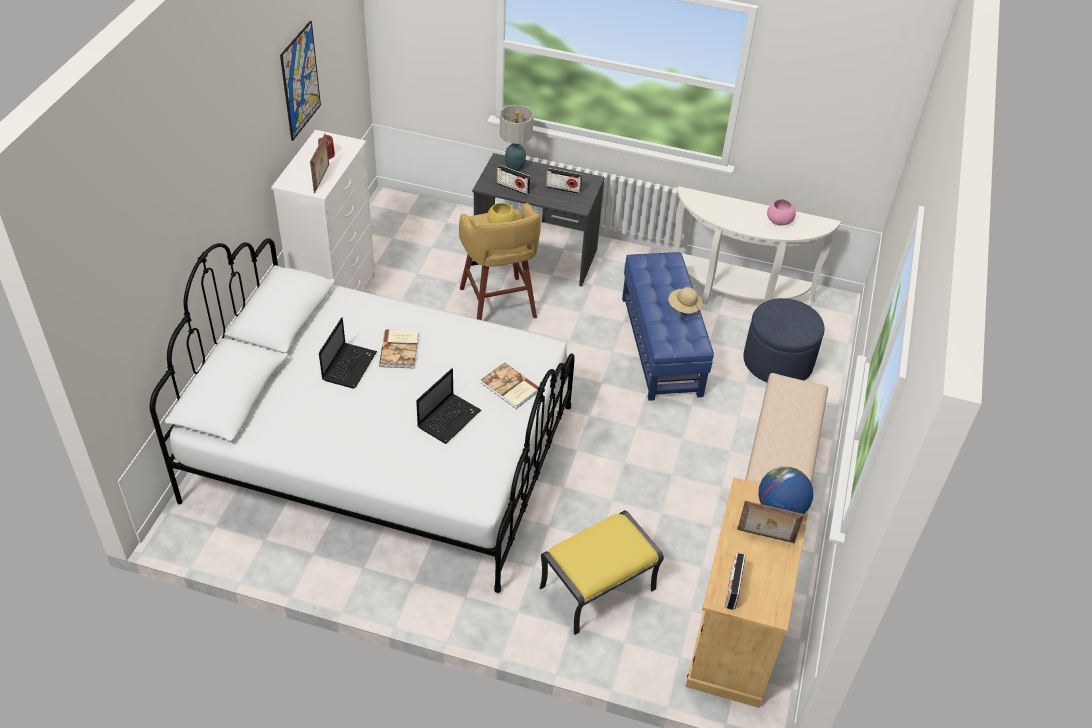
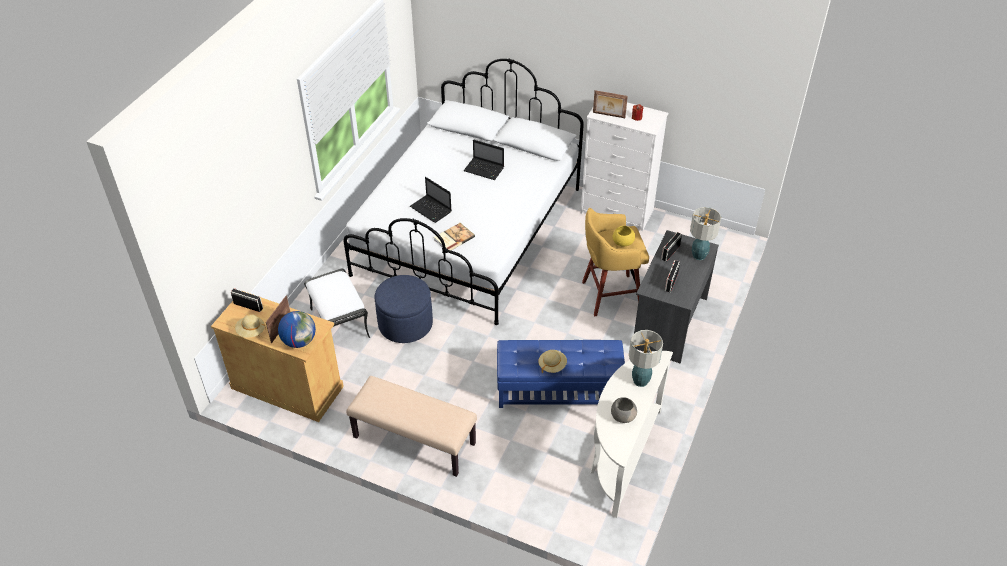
camera: 100 degrees right, 0 degrees up
(300, 81) = (667, 71): picture -> none
(400, 350) = (496, 191): book -> none
(597, 590) = (338, 322): yellow ottoman -> white ottoman
(727, 208) = (641, 381): none -> table lamp
(777, 362) = (533, 468): blue ottoman -> blue ottoman (405, 324)
(778, 221) = (623, 416): pink bowl -> grey bowl
(782, 572) = (251, 331): none -> beige hat

